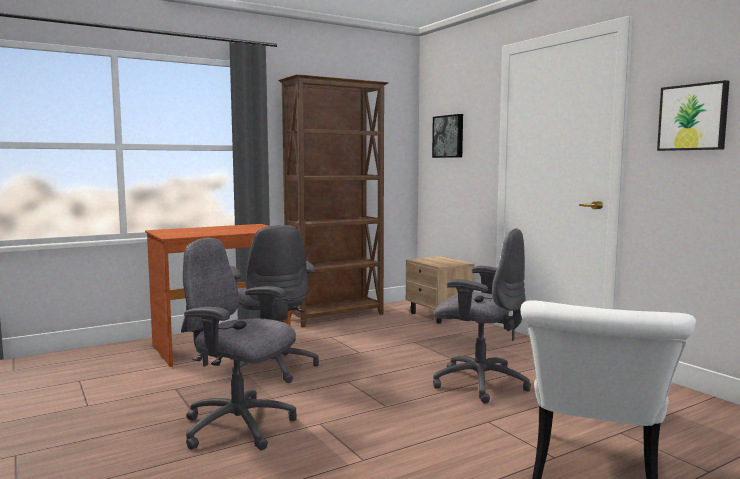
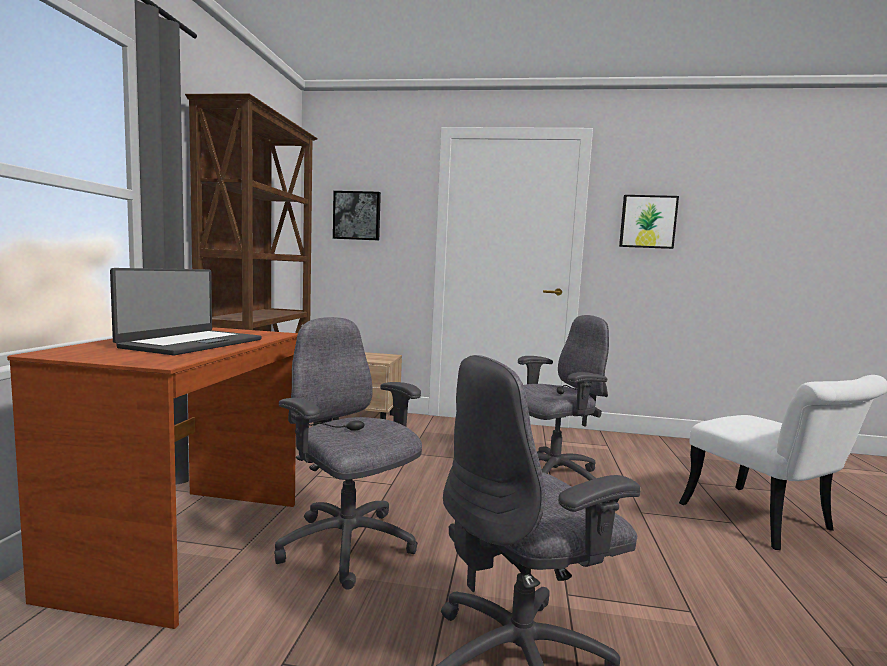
camera: 50 degrees left, 0 degrees up
(216, 231) = (192, 343): none -> laptop
(273, 368) = (347, 547): grey office chair -> grey office chair turned 150 degrees counterclockwise

